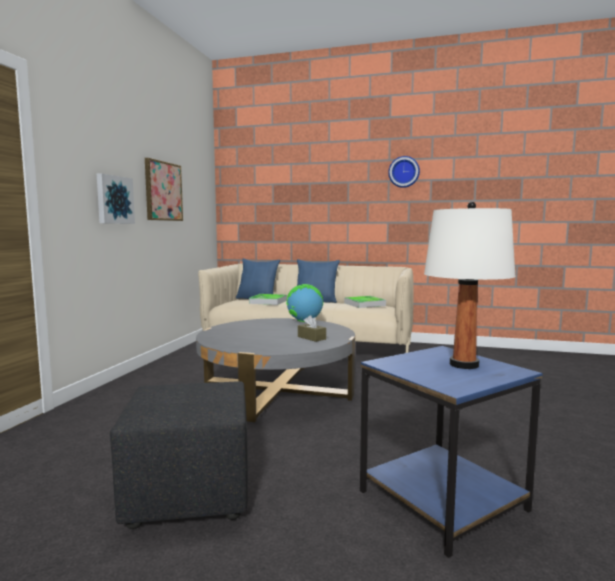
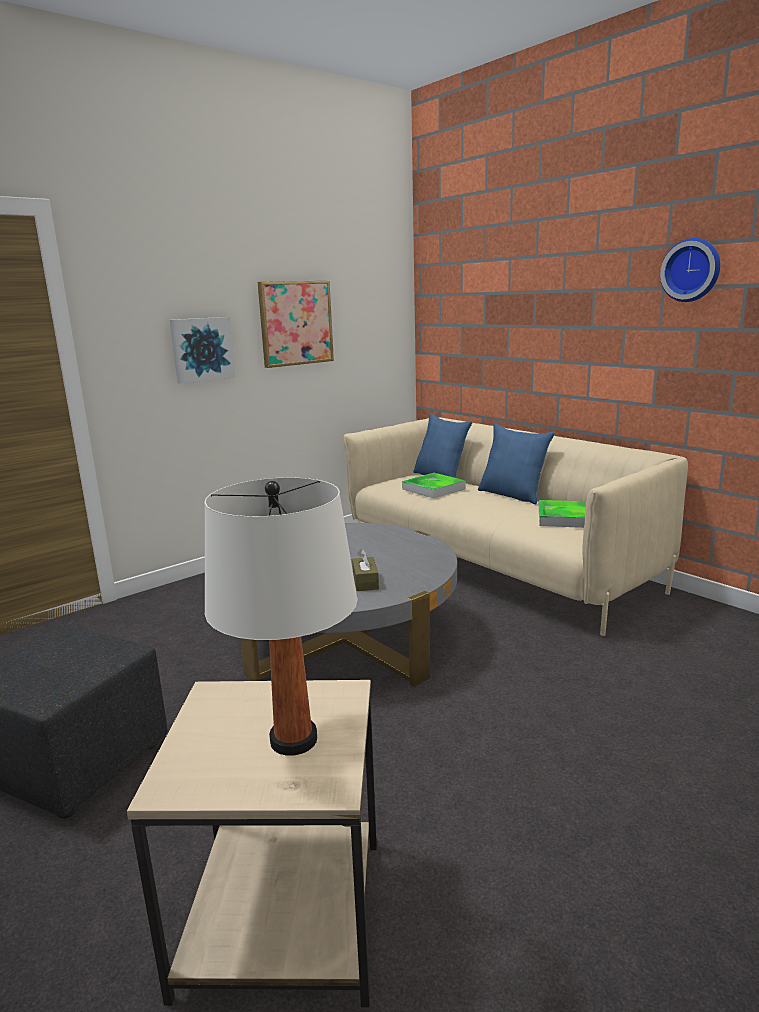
camera: 35 degrees right, 10 degrees up
(304, 321) = (419, 541): globe -> none
(442, 502) = (280, 917): blue side table -> beige side table

